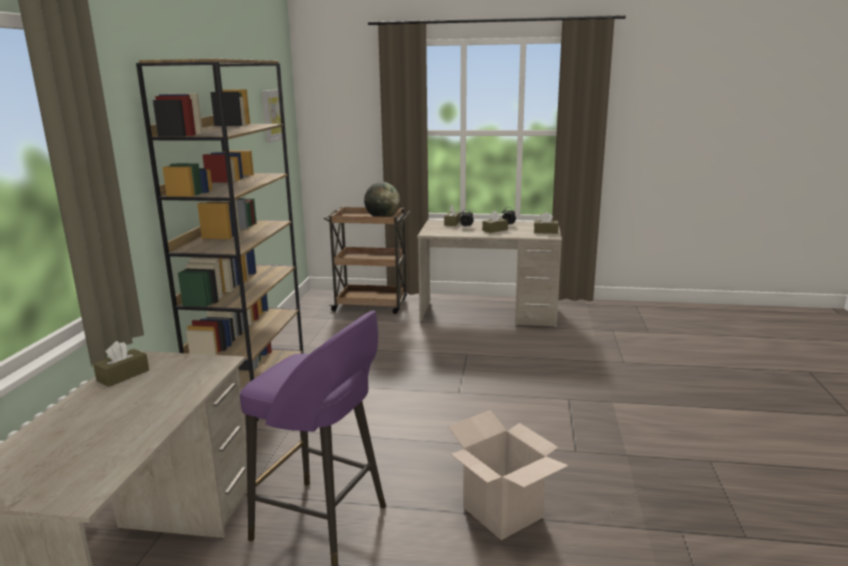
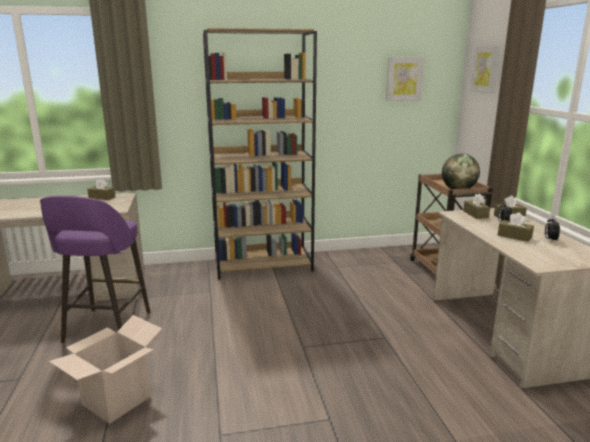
camera: 70 degrees right, 0 degrees up
(338, 100) = (485, 69): none -> picture
(545, 232) = (556, 261): brown tissue box -> brown tissue box (475, 214)

